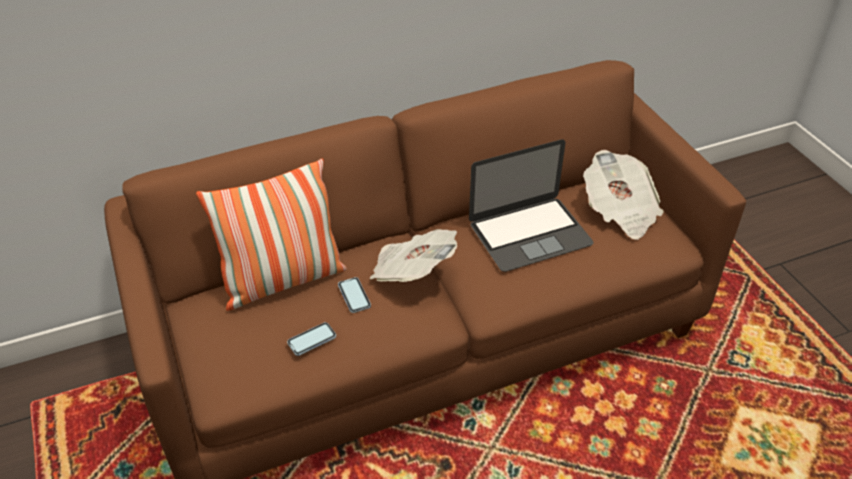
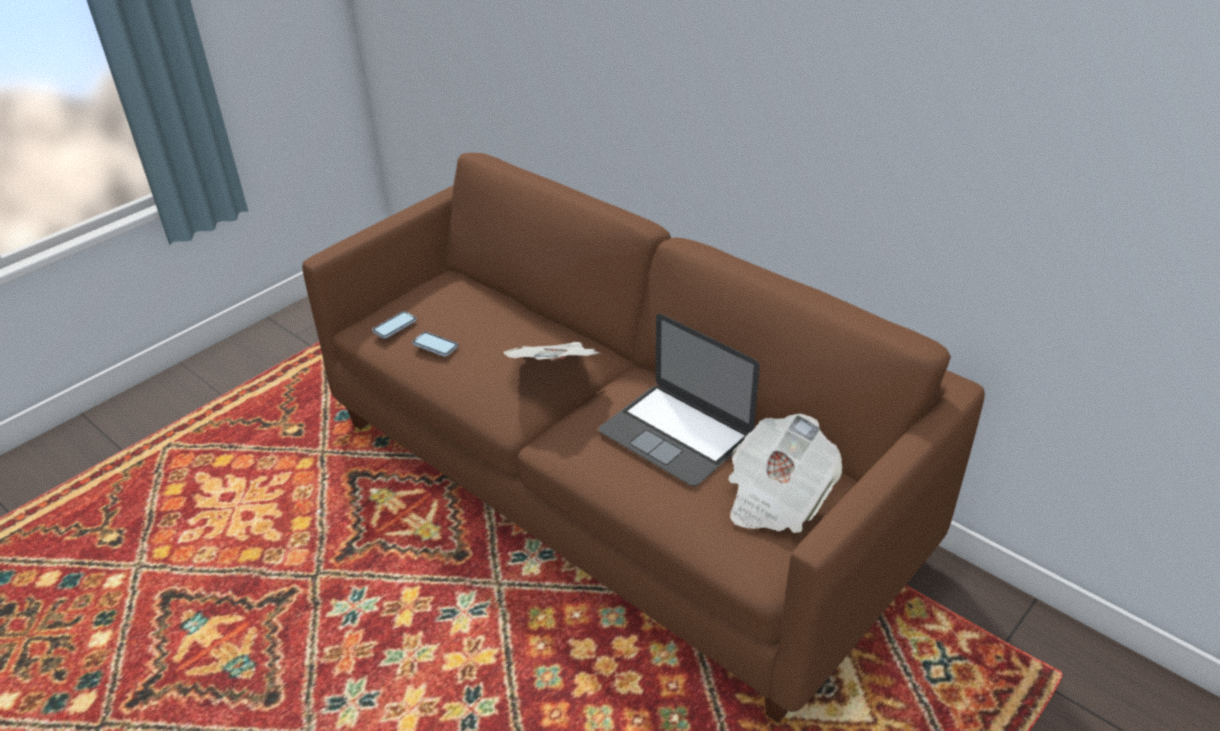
camera: 65 degrees right, 5 degrees down
(283, 280) = (499, 306): pillow -> none
(354, 296) = (500, 348): phone -> phone (394, 326)

